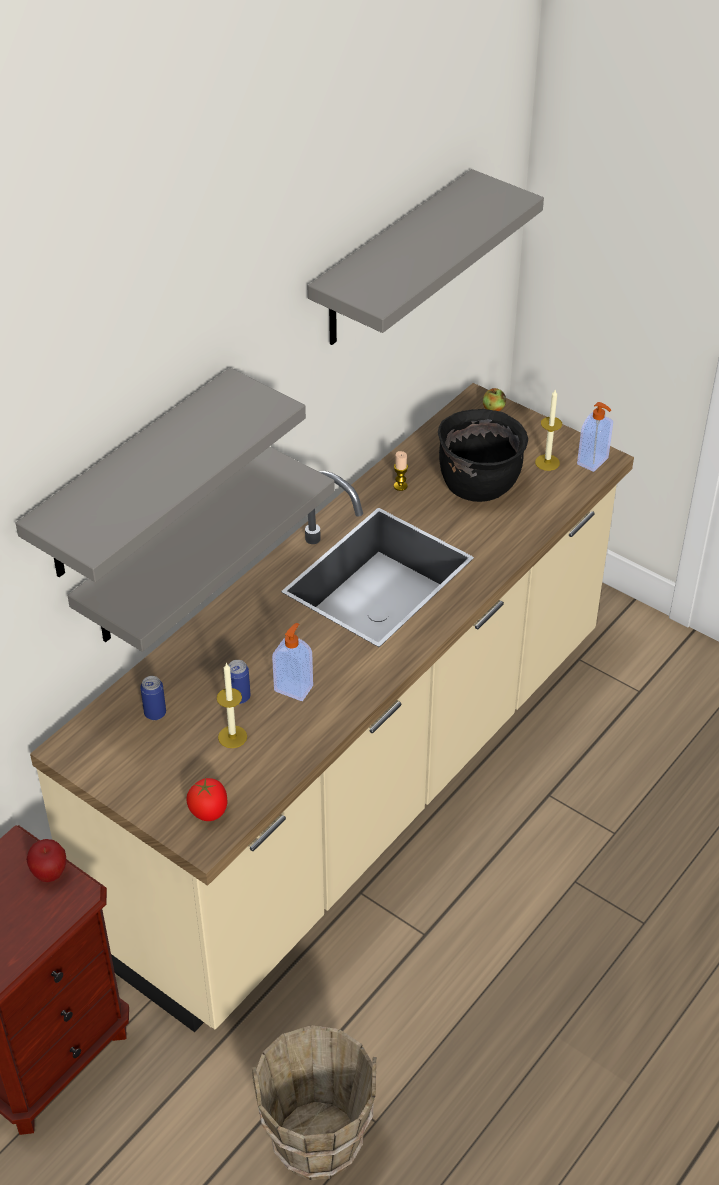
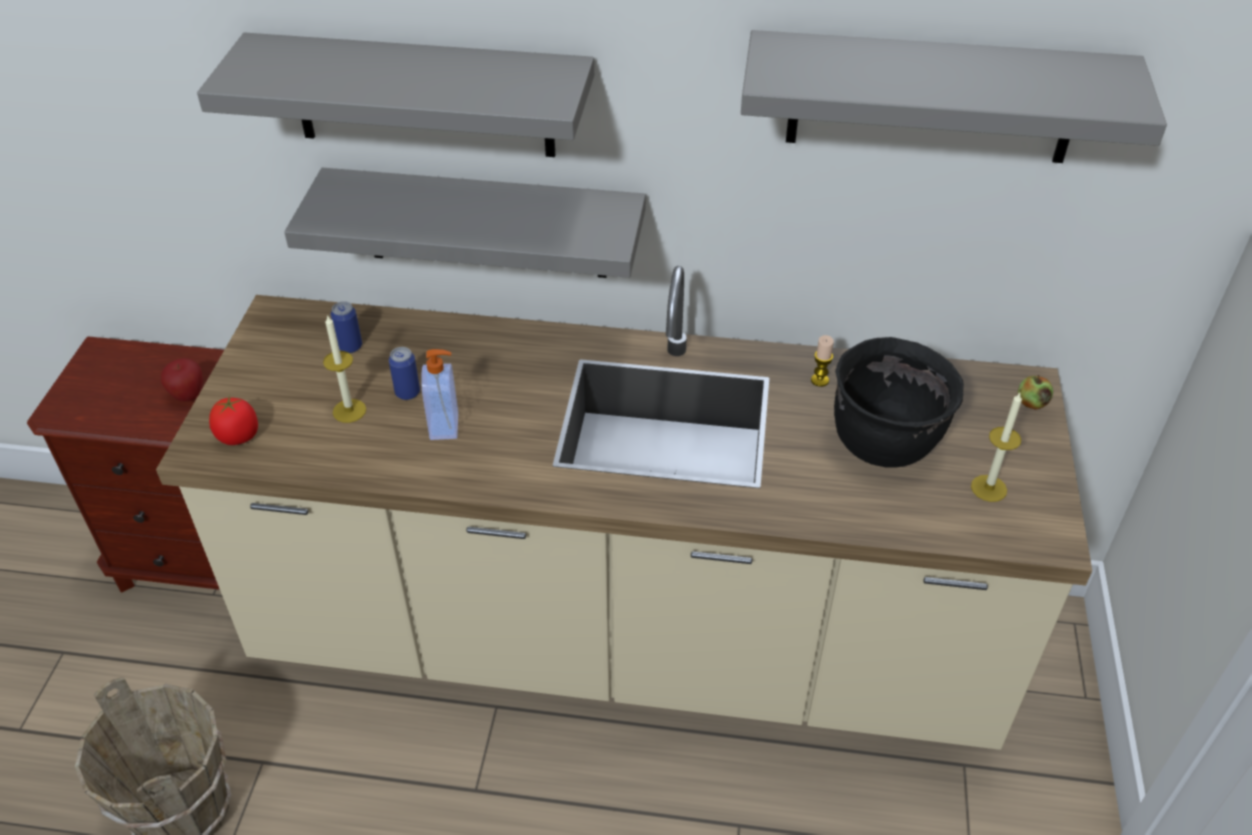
camera: 60 degrees right, 0 degrees up
(593, 462) = (1037, 532): soap dispenser -> none

